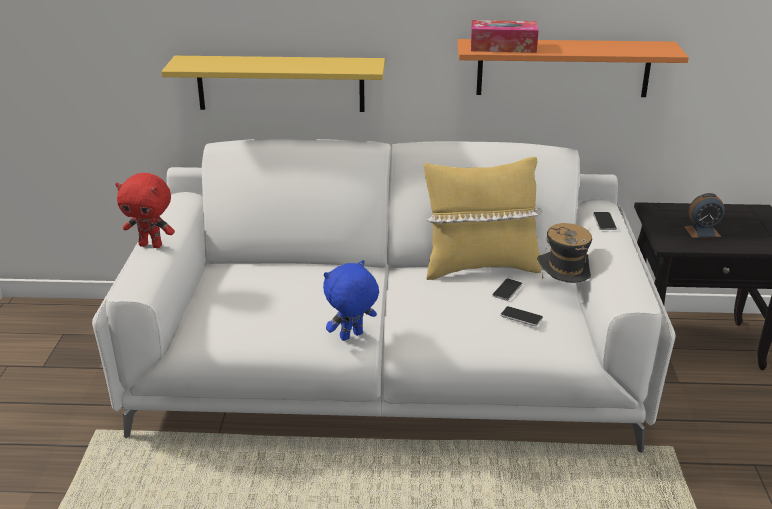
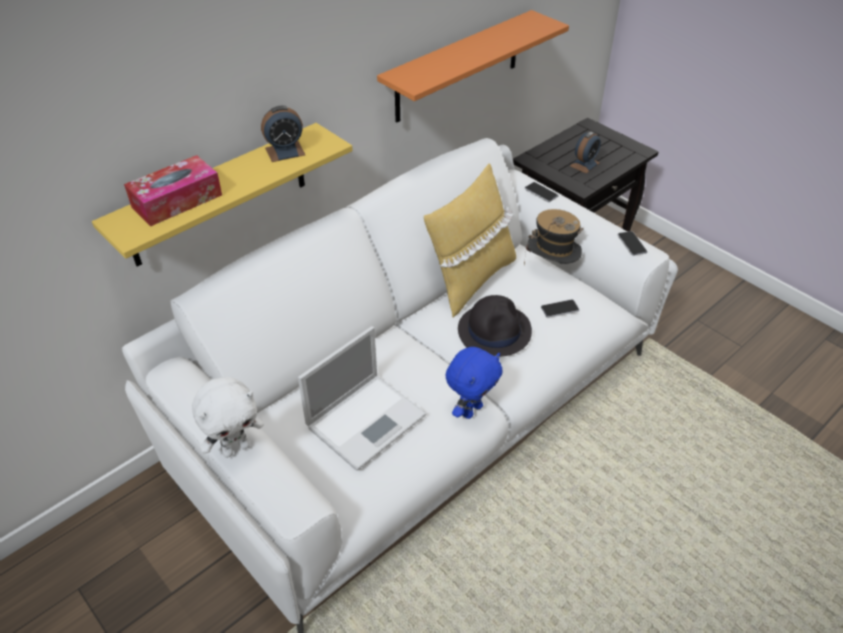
camera: 45 degrees left, 15 degrees up
(151, 245) = (236, 448): red plush toy -> white plush toy
(270, 297) = (367, 419): none -> laptop
(334, 63) = (285, 151): none -> alarm clock
(351, 337) = (471, 410): blue plush toy -> blue plush toy turned 150 degrees counterclockwise
(443, 301) = (494, 330): none -> black hat
(503, 47) = (431, 70): tissue box -> tissue box (177, 201)
(507, 290) = (520, 290): phone -> phone (631, 244)

